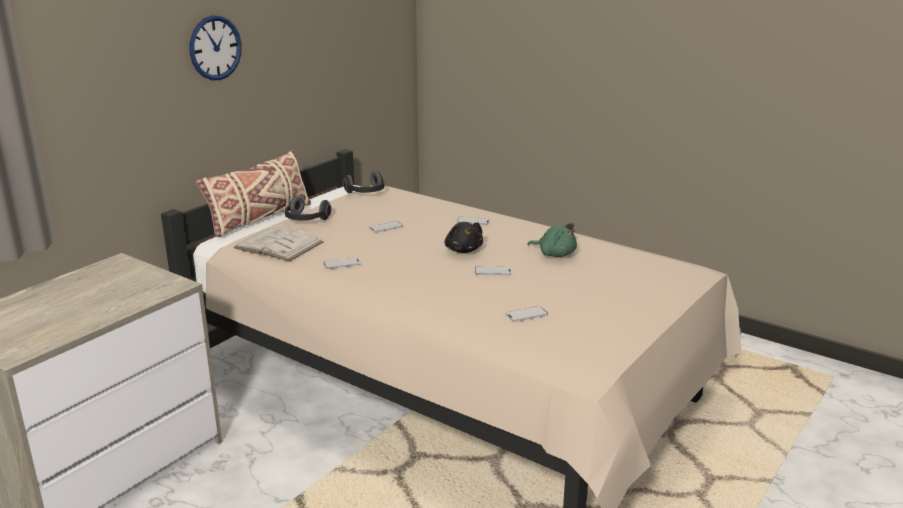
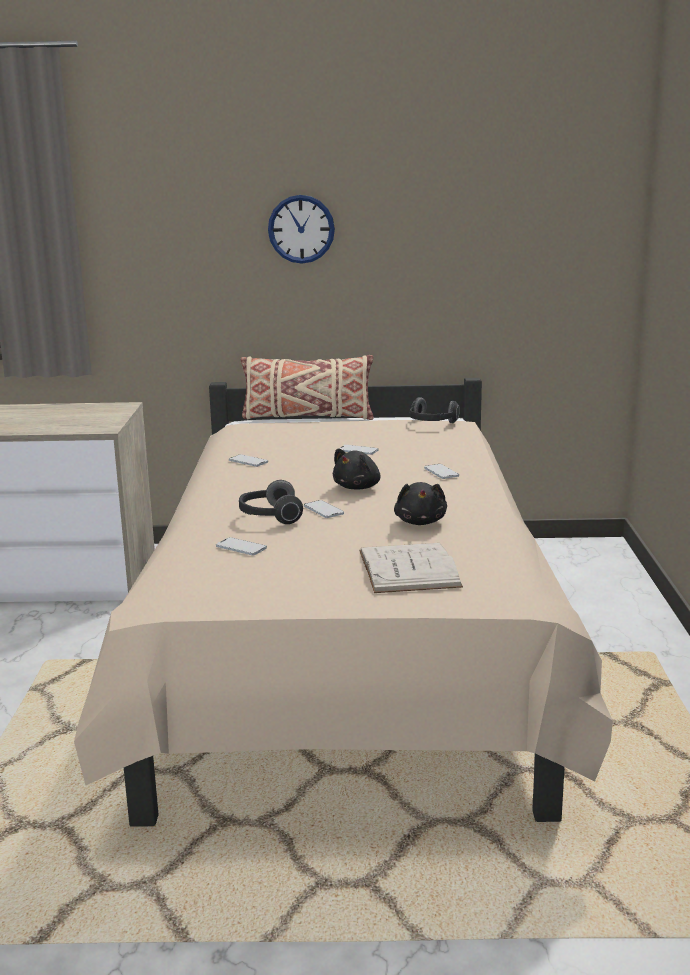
camera: 55 degrees right, 5 degrees down
(278, 245) = (254, 435): white book -> white book (408, 568)
(305, 220) = (322, 426): headphones -> headphones (269, 516)
(555, 254) = (420, 522): green plush toy -> black plush toy

